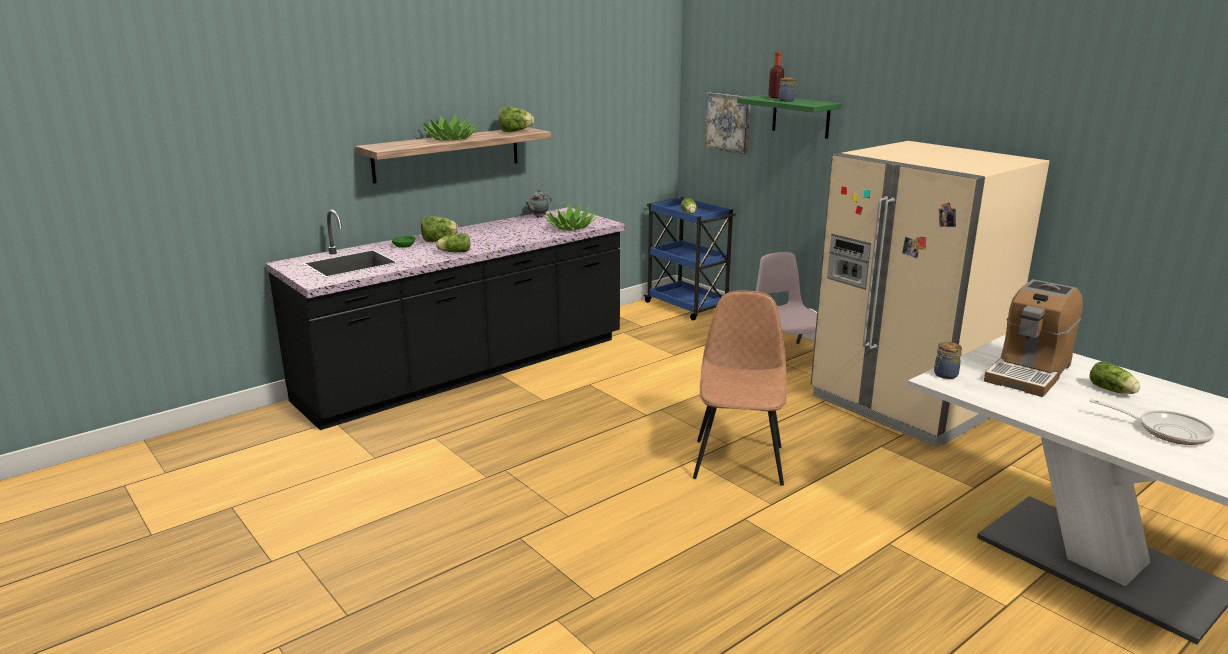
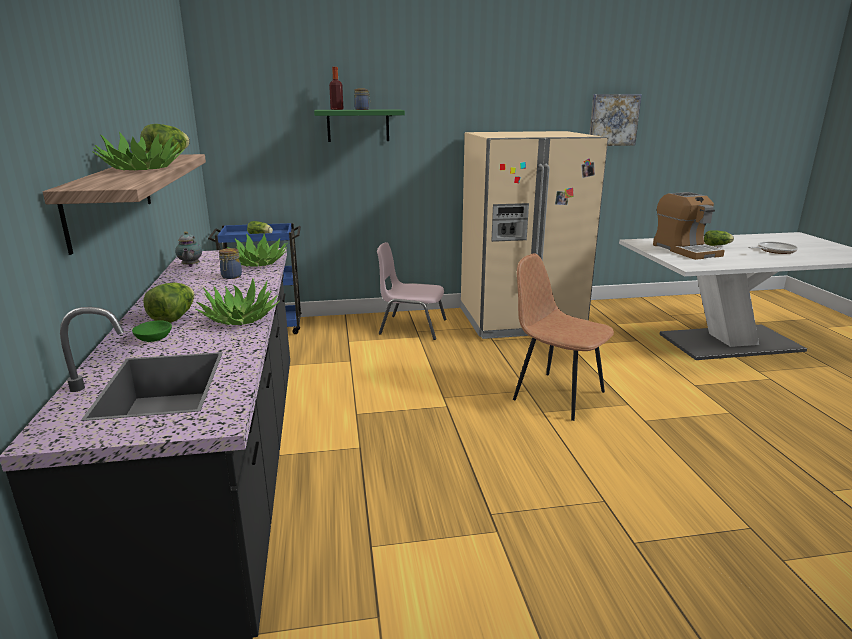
camera: 60 degrees left, 0 degrees up
(453, 252) = (240, 318): lettuce -> potted plant
(728, 122) = (272, 141): picture -> picture (613, 120)
(944, 375) = (681, 263): jar -> jar (231, 276)

